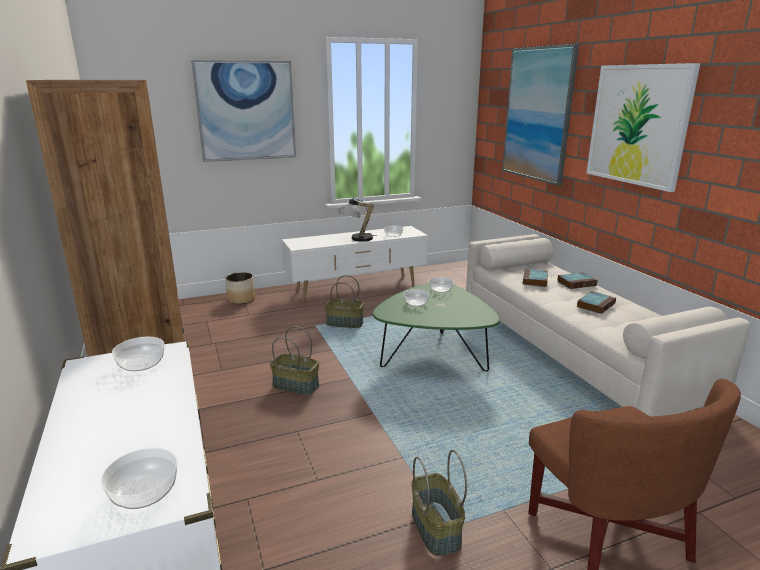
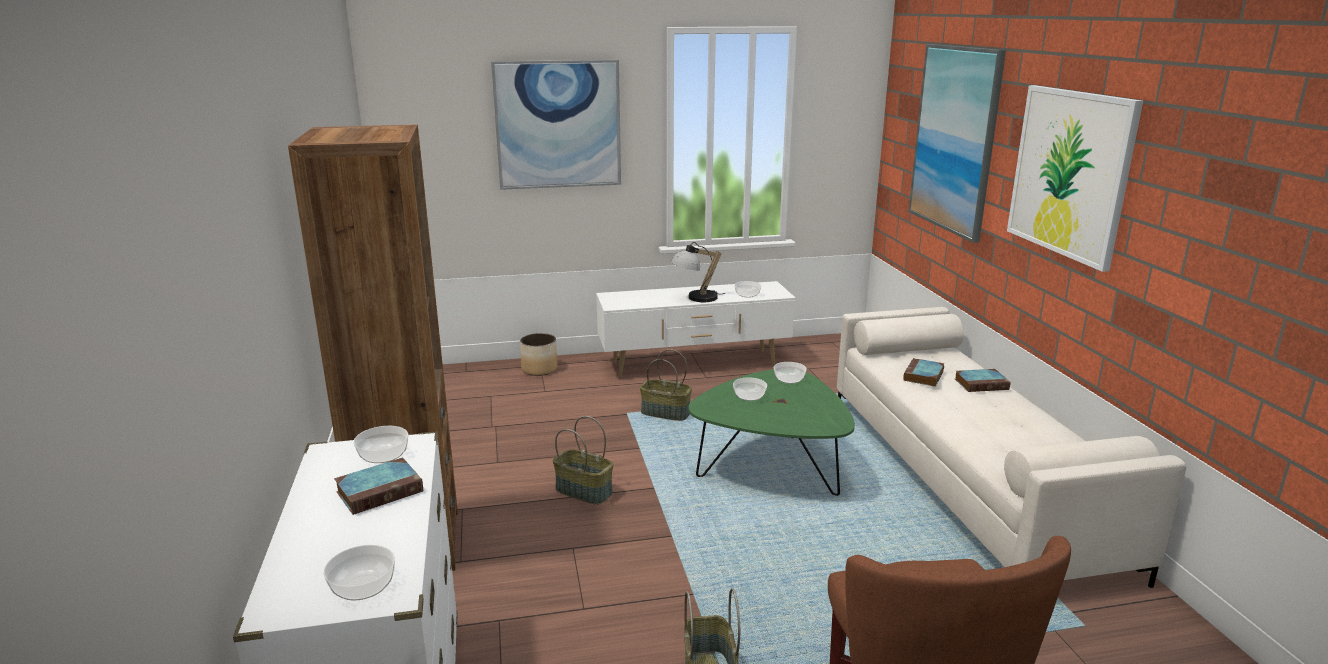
camera: 10 degrees right, 0 degrees up
(595, 305) = (994, 418): book -> book (381, 490)

